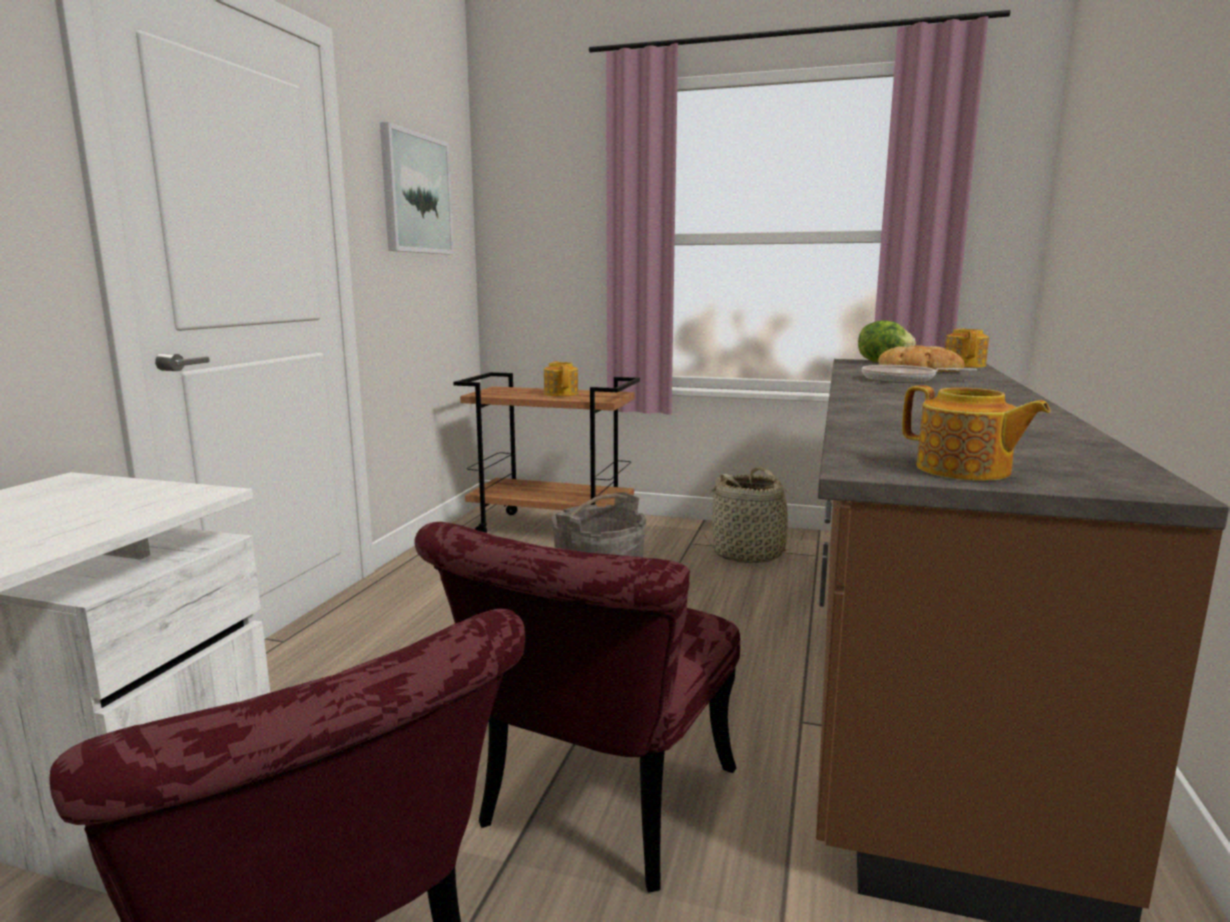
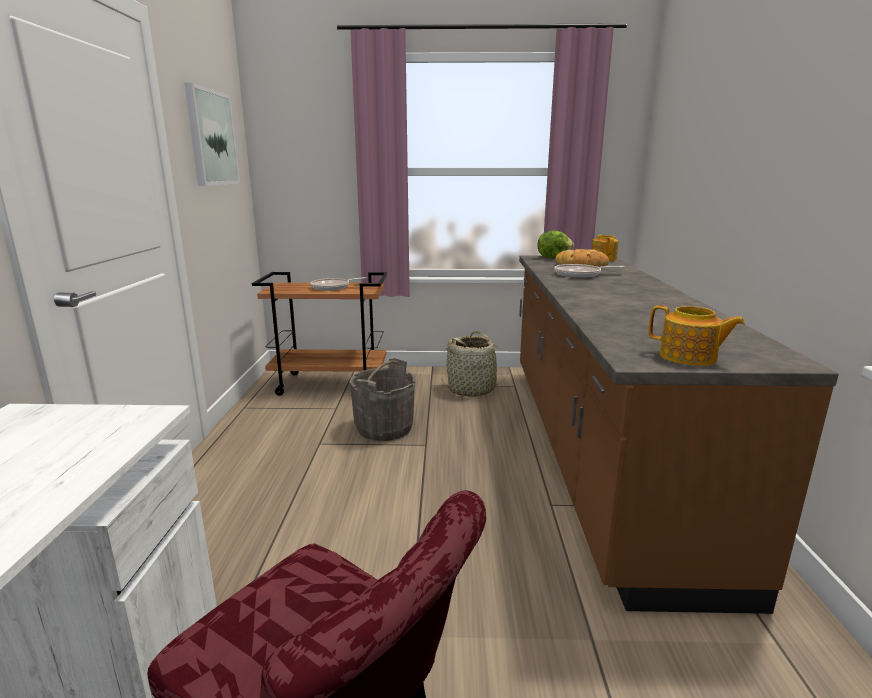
camera: 15 degrees left, 5 degrees up
(561, 394) = (333, 287): teapot -> frying pan
(596, 813) = (453, 591): red chair -> none

